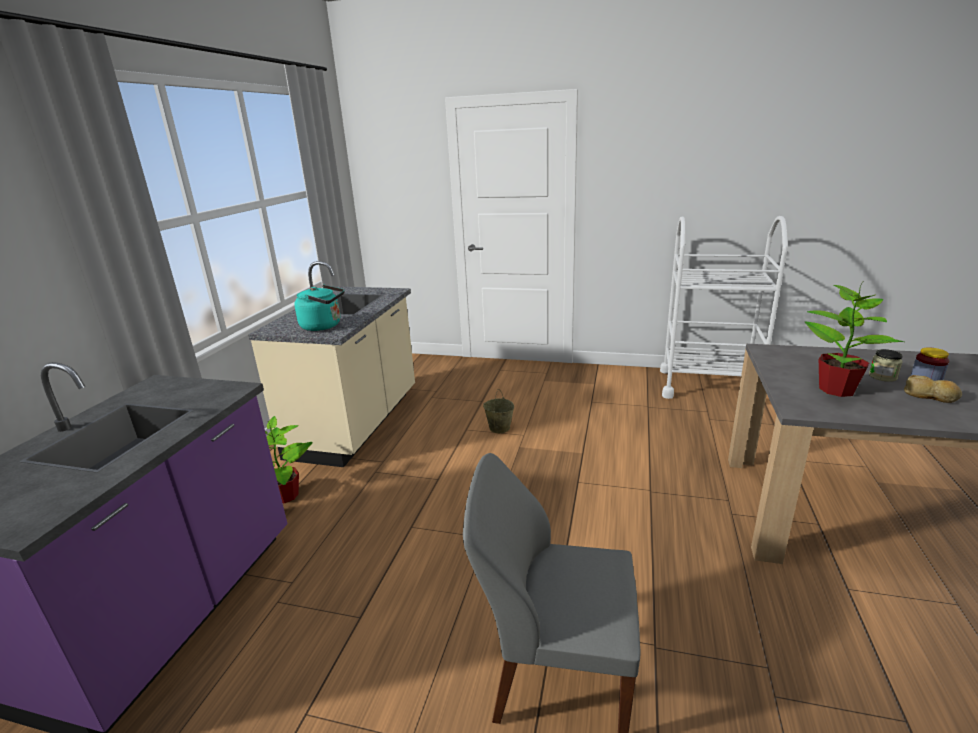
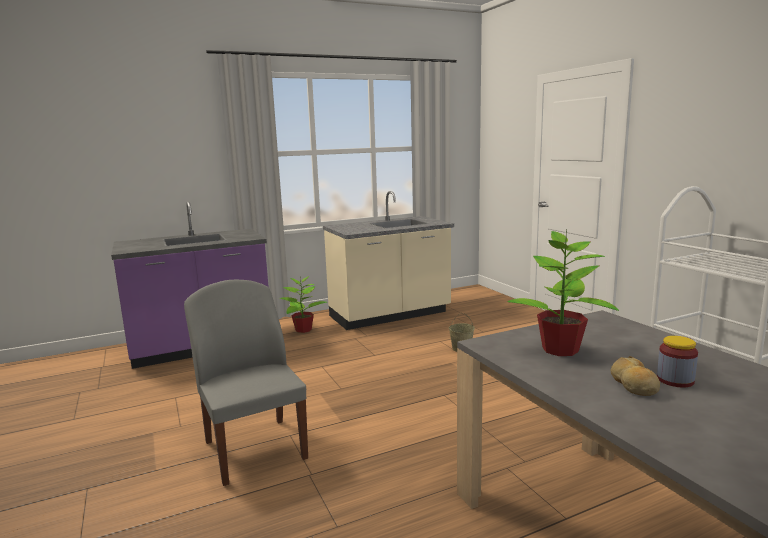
camera: 50 degrees right, 10 degrees down
(324, 326) = (357, 229): turquoise kettle -> none
(882, 376) = (642, 362): jar -> none

